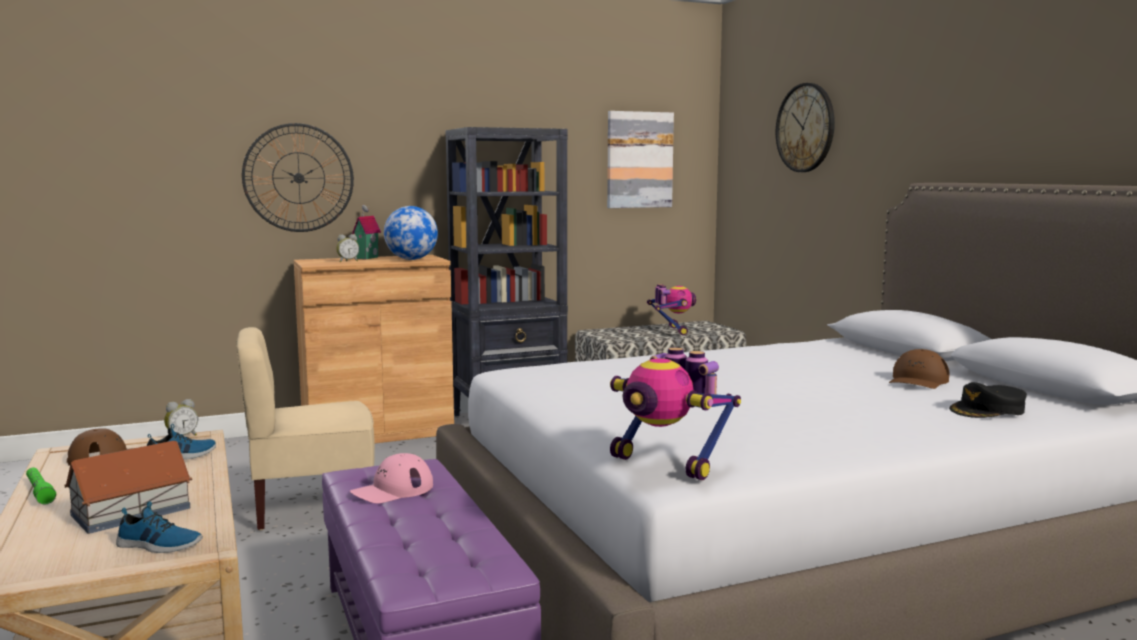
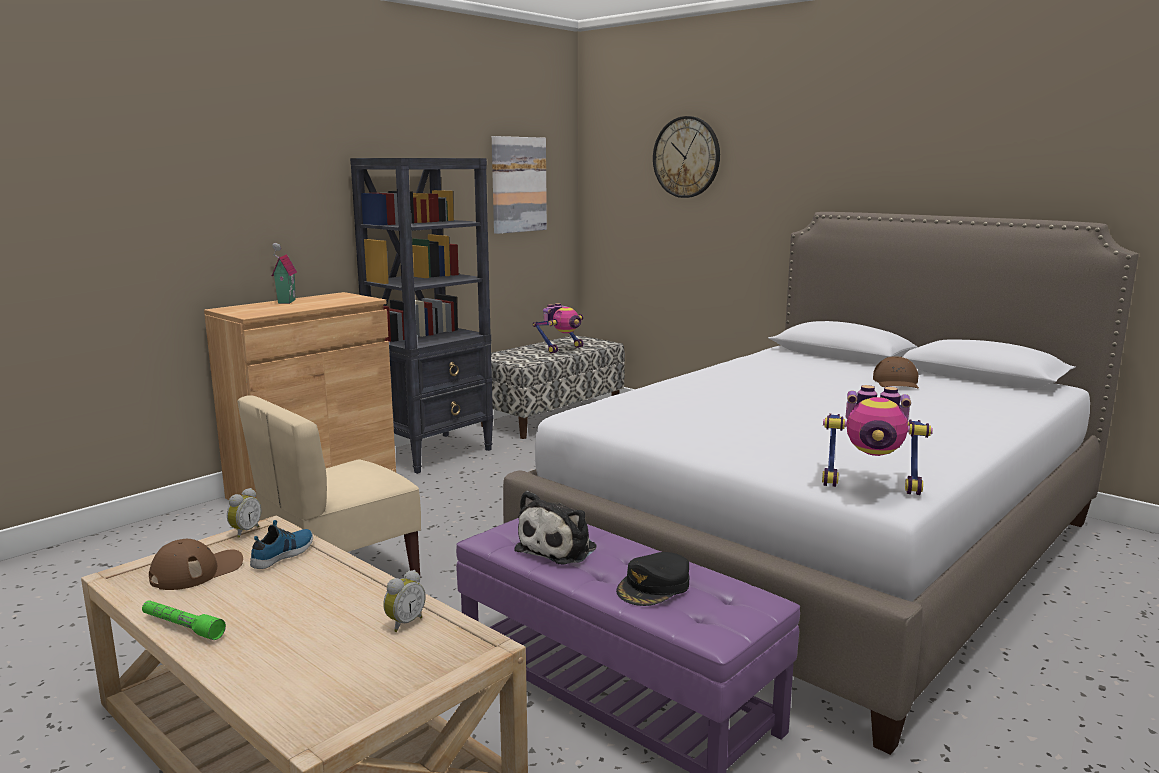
camera: 25 degrees left, 5 degrees up
(129, 511) = (329, 626): toy house -> none
(158, 545) = (424, 654): shoe -> none
(298, 178) = (202, 215): wall clock -> none
(348, 261) = (278, 308): alarm clock -> alarm clock (404, 623)
(392, 490) = (560, 548): pink cap -> plush toy
(411, 259) = (341, 300): globe -> none
(671, 331) = (561, 349): toy robot -> toy robot turned 75 degrees clockwise
(988, 410) = (981, 402): black cap -> black cap (654, 587)

